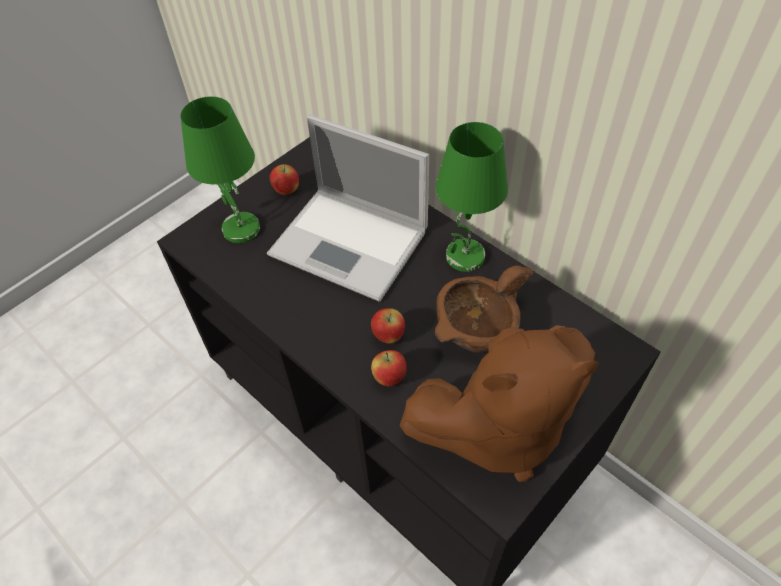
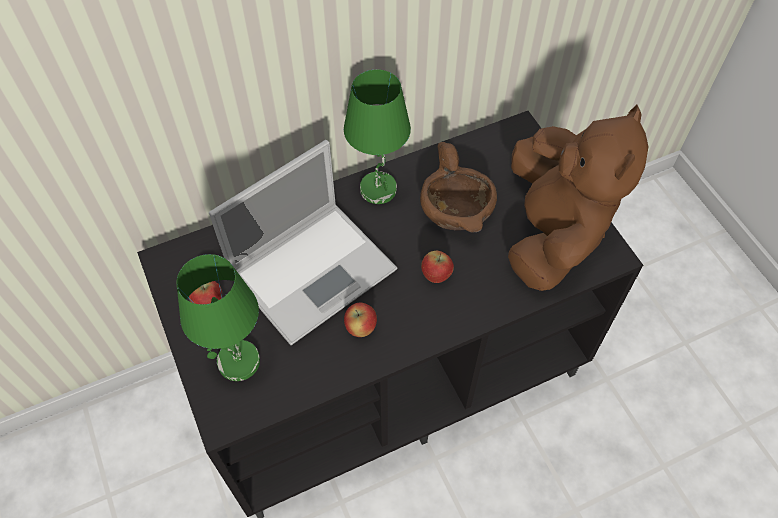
camera: 70 degrees left, 5 degrees up
(389, 378) = (479, 290): apple -> apple (361, 328)

